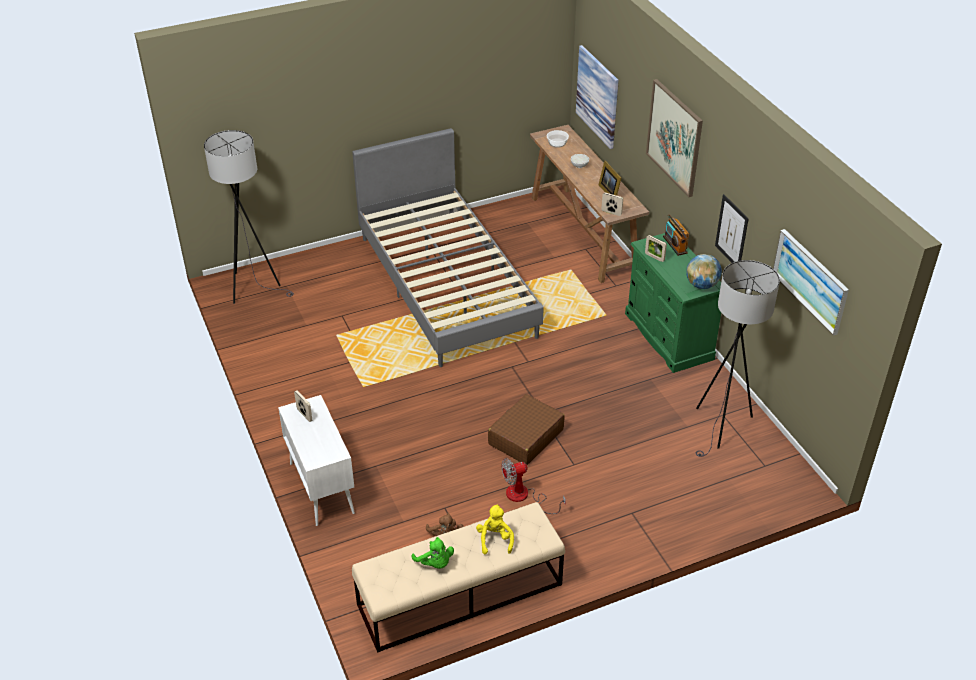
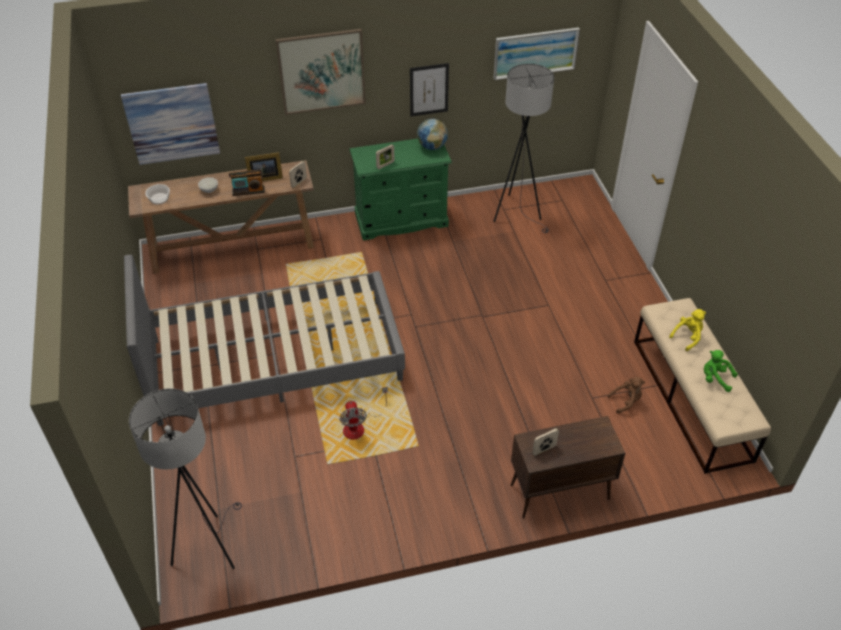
camera: 80 degrees left, 5 degrees up
(321, 487) = (558, 492): white cabinet -> brown cabinet
(435, 563) = (715, 379): green plush toy -> green plush toy turned 120 degrees counterclockwise
(495, 539) = (687, 337): yellow plush toy -> yellow plush toy turned 135 degrees clockwise
(524, 496) = (583, 342): fan -> fan (359, 426)
(525, 437) = (511, 331): brown suitcase -> none
(675, 245) = (371, 150): radio -> radio (248, 191)

